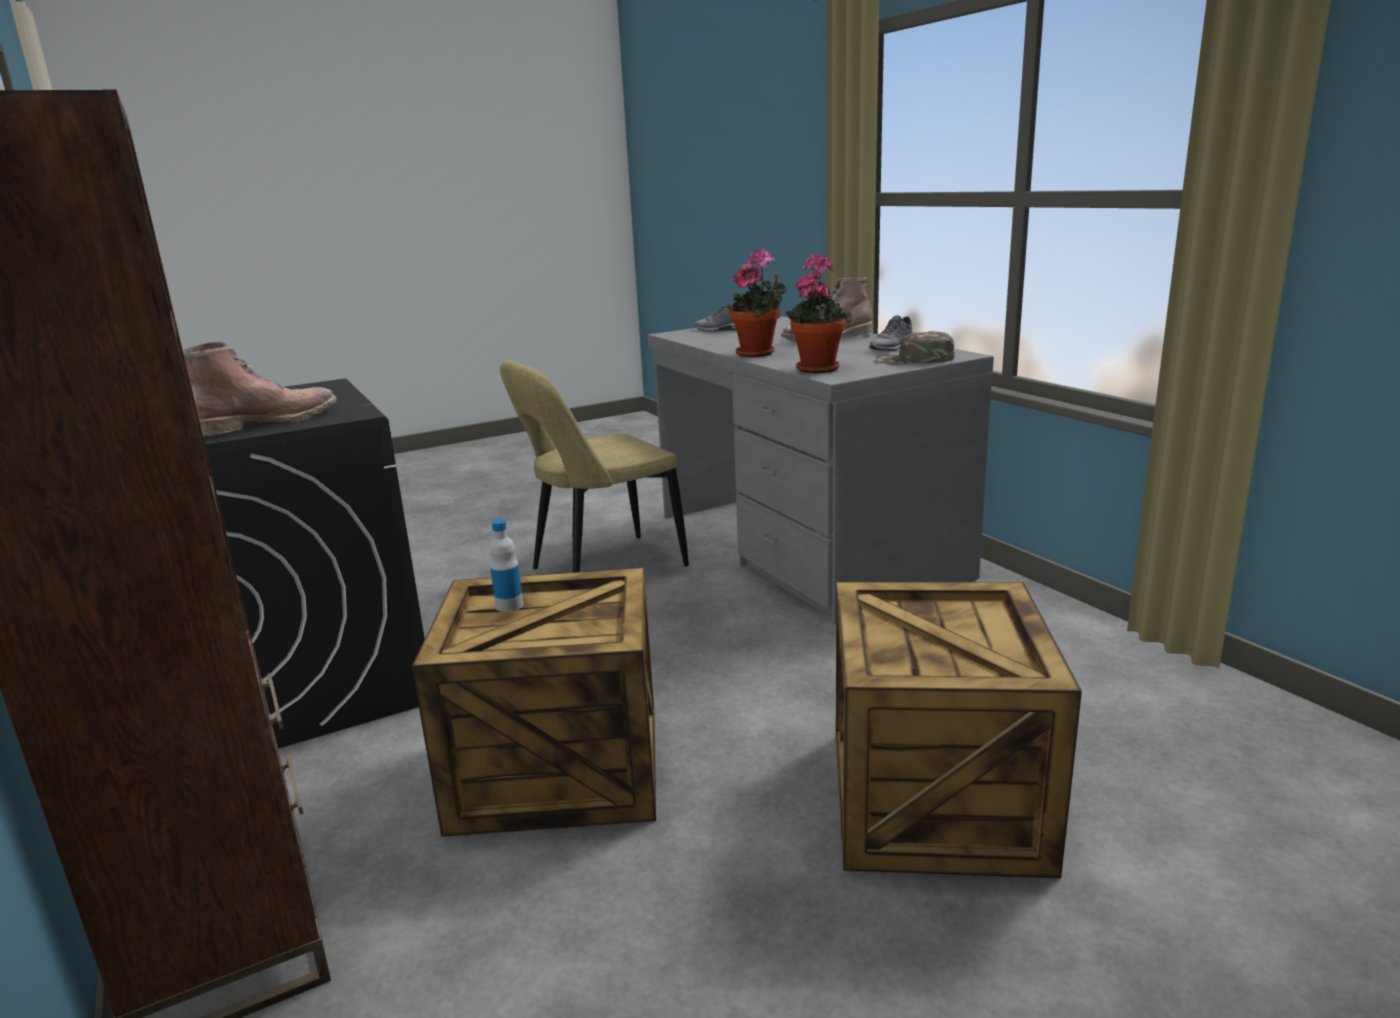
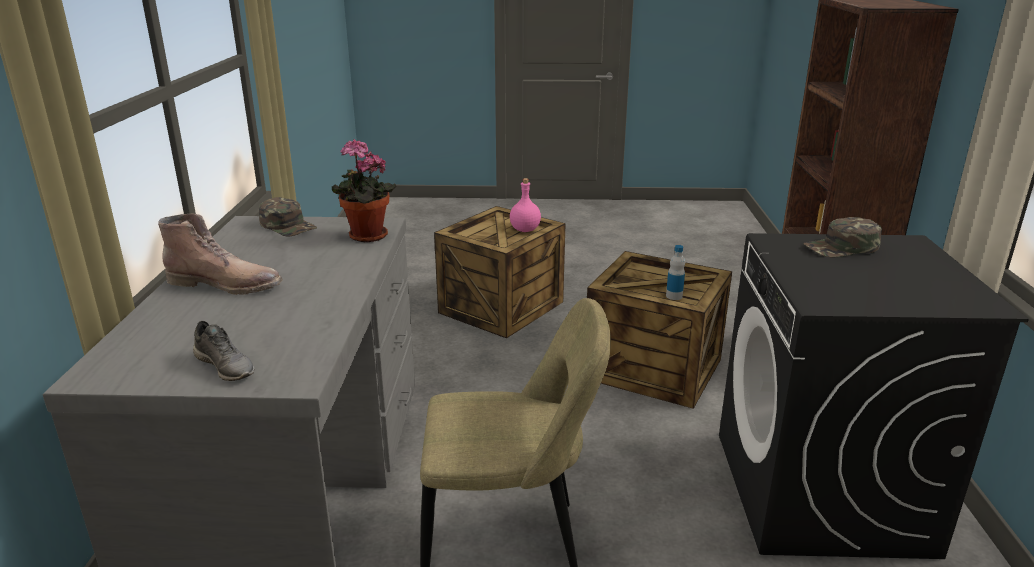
camera: 150 degrees left, 5 degrees up
(266, 423) = (842, 247): brown boot -> green cap
(759, 353) = (343, 277): potted plant -> none
(892, 347) = (242, 247): grey shoe -> none
(908, 660) = (525, 230): none -> pink bottle

